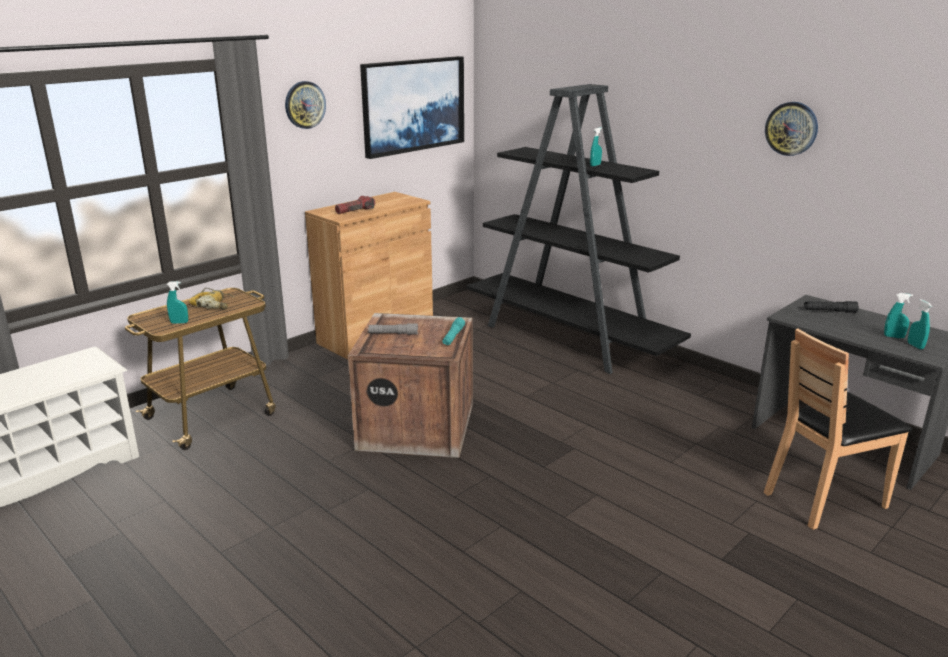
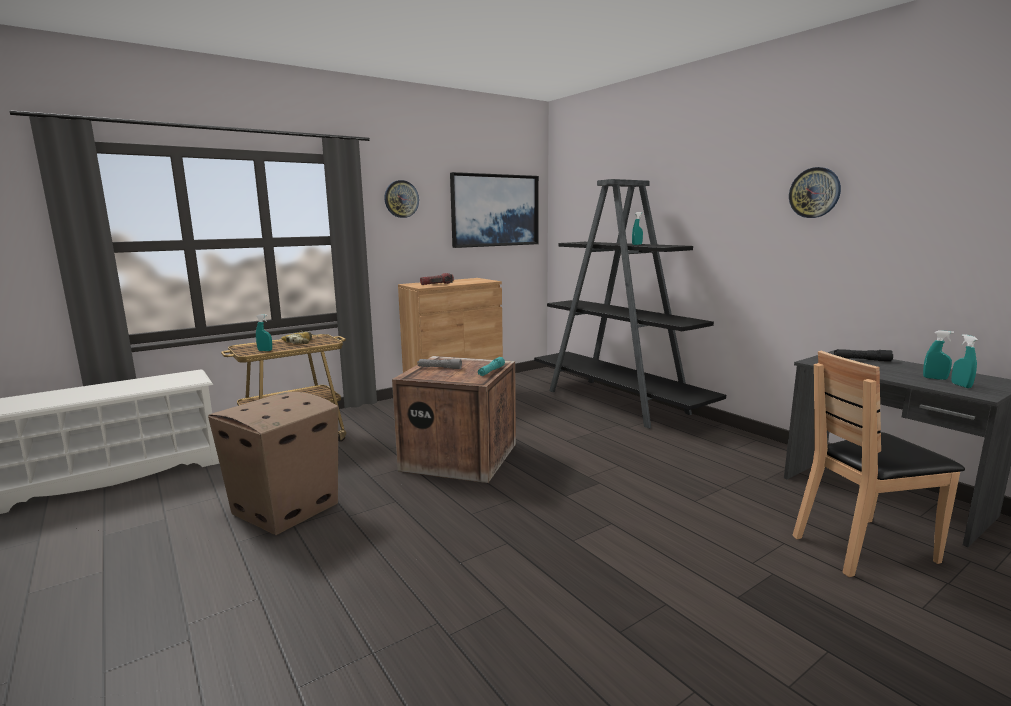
camera: 10 degrees right, 10 degrees down
(251, 509) = (284, 509): none -> cardboard box

